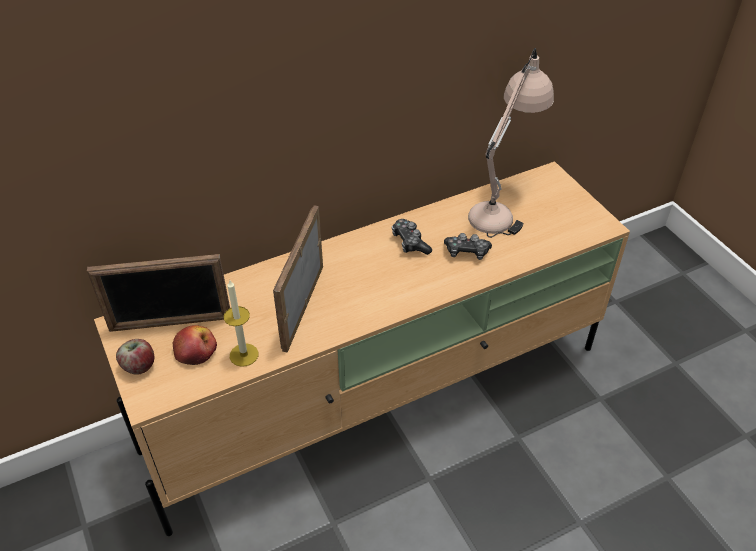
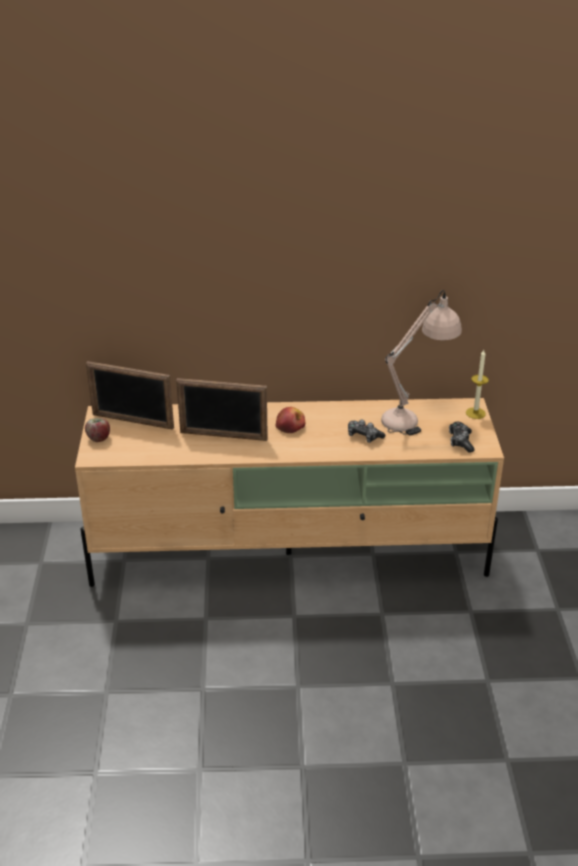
camera: 25 degrees right, 10 degrees down
(196, 351) = (138, 440): apple -> apple (290, 426)
(244, 355) = (166, 451): candle -> candle (475, 413)
(302, 307) = (223, 436): picture frame -> picture frame turned 120 degrees counterclockwise
(410, 242) = (327, 419): game controller -> game controller (460, 441)

